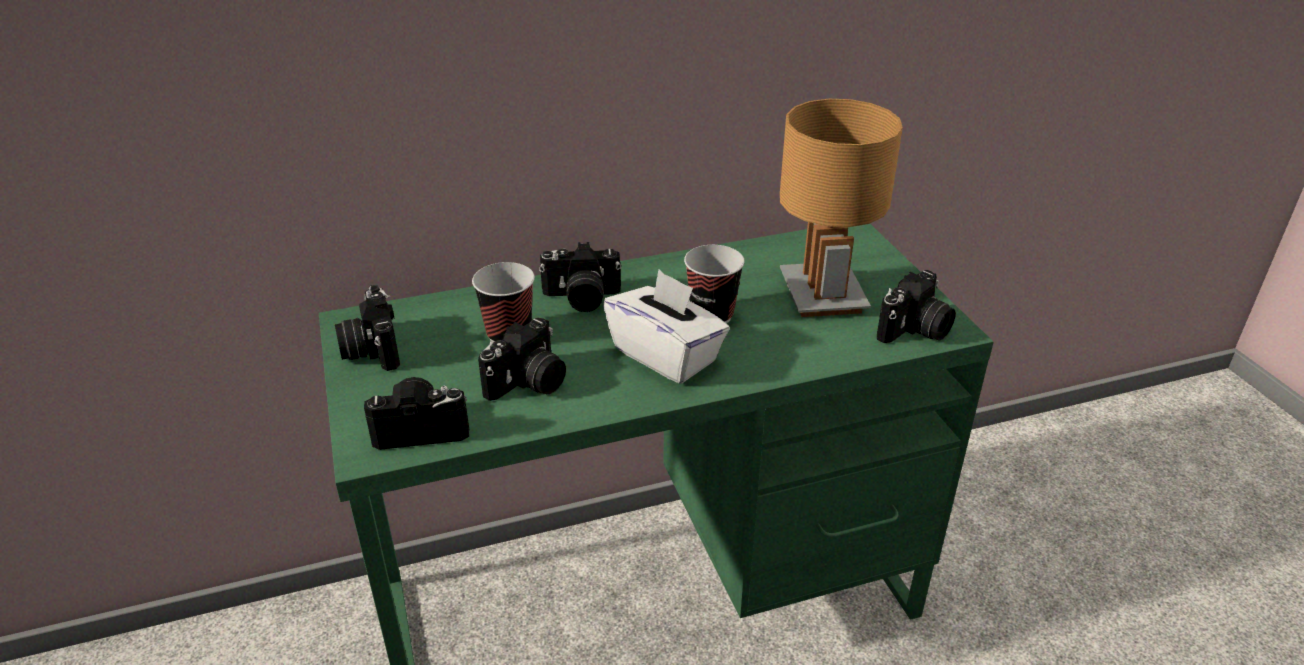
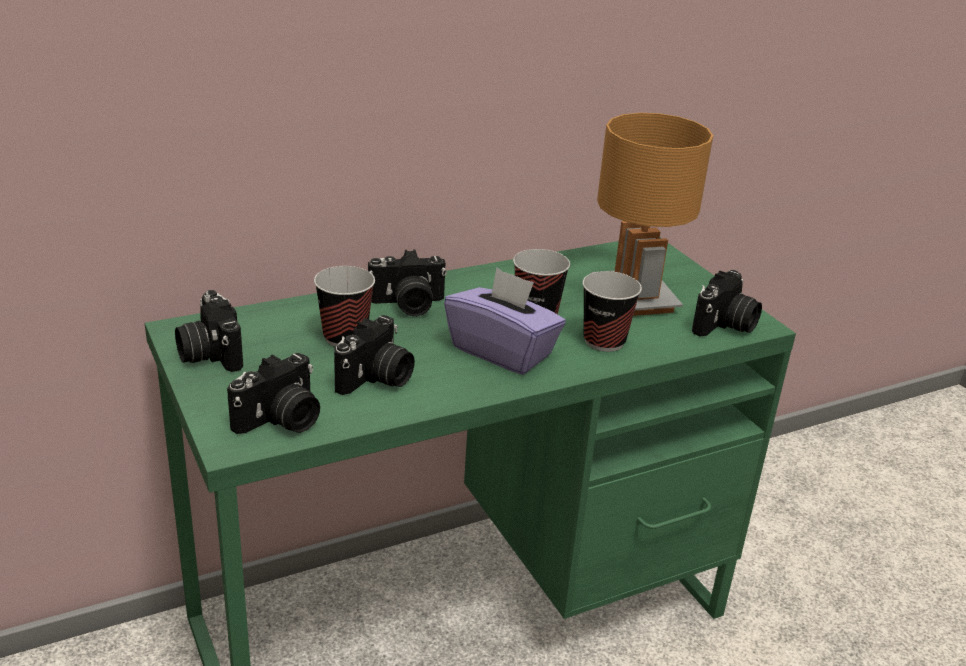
camera: 10 degrees left, 5 degrees down
(421, 428) = (281, 421): camera -> camera turned 150 degrees clockwise
(666, 355) = (502, 351): white tissue box -> purple tissue box
(777, 346) = (604, 341): none -> cup

